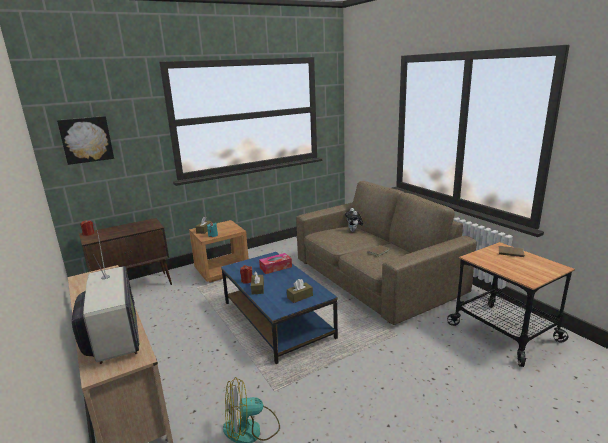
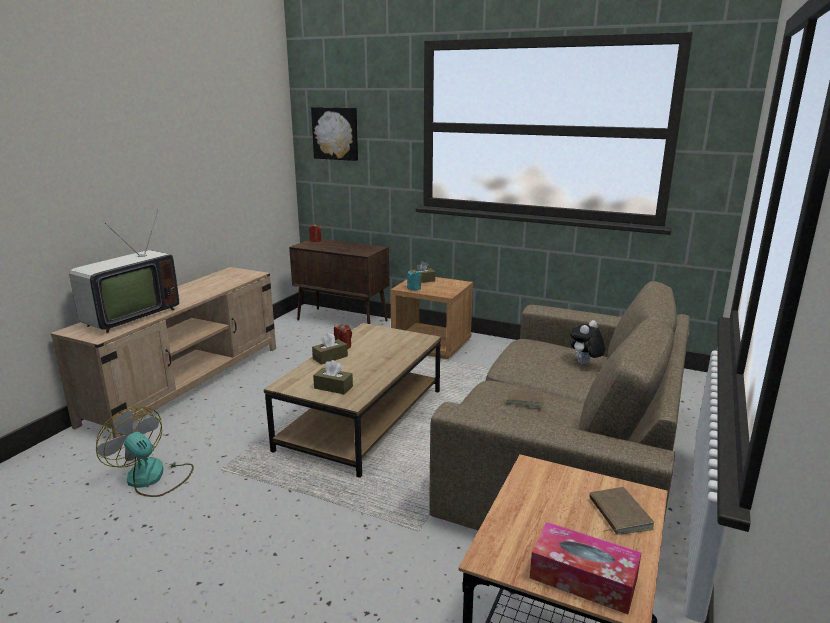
camera: 55 degrees right, 0 degrees up
(275, 267) = (395, 350): tissue box -> tissue box (583, 578)
(278, 320) = (362, 420): blue coffee table -> brown coffee table

